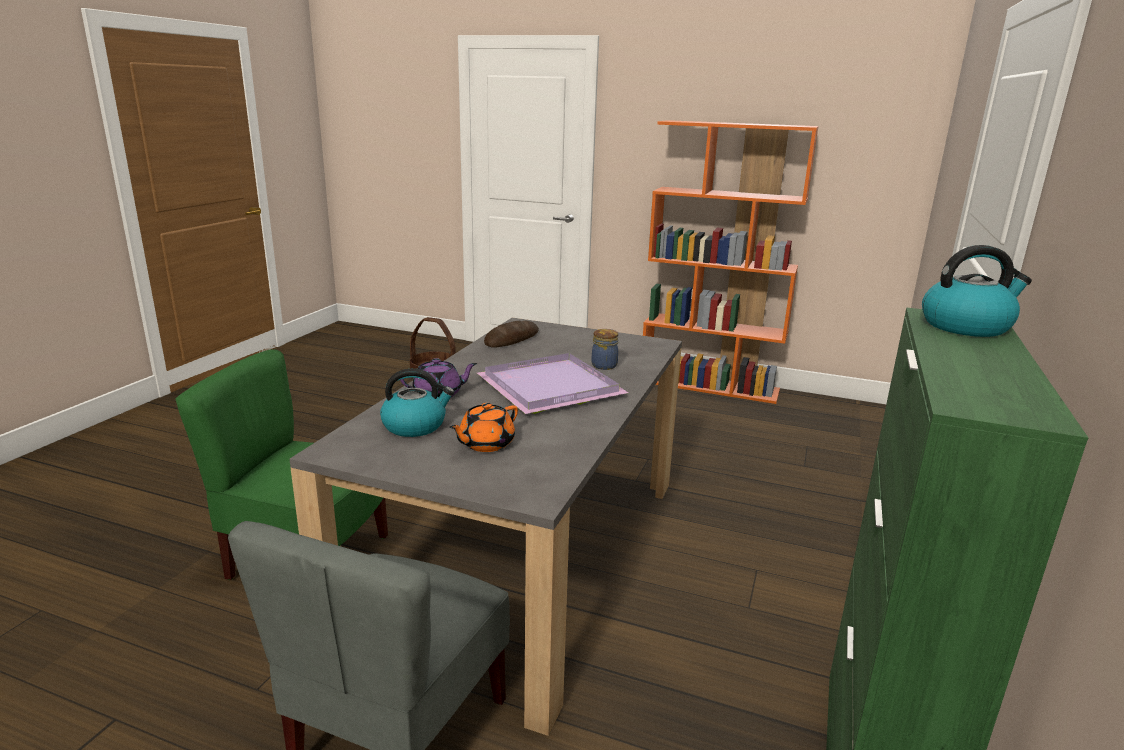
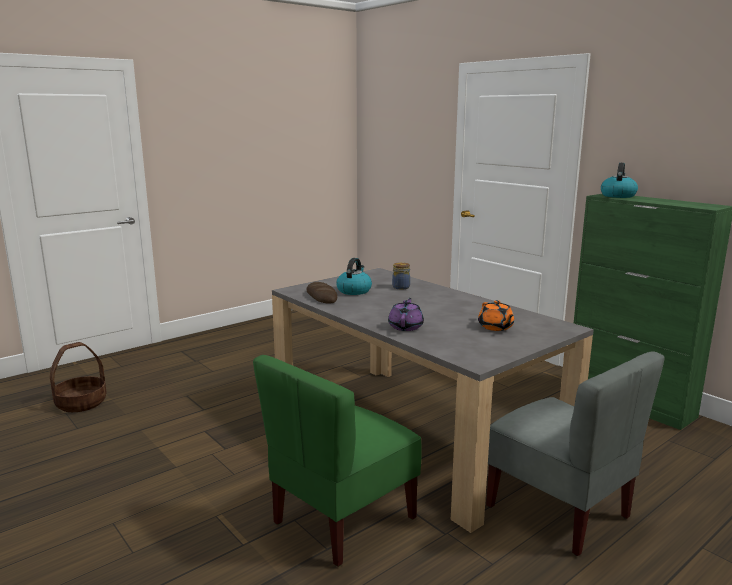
camera: 60 degrees left, 5 degrees down
(415, 425) = (454, 338): kettle -> kettle (354, 290)
(551, 386) = (422, 302): purple tray -> none
(709, 385) = (270, 321): orange bookcase -> none

